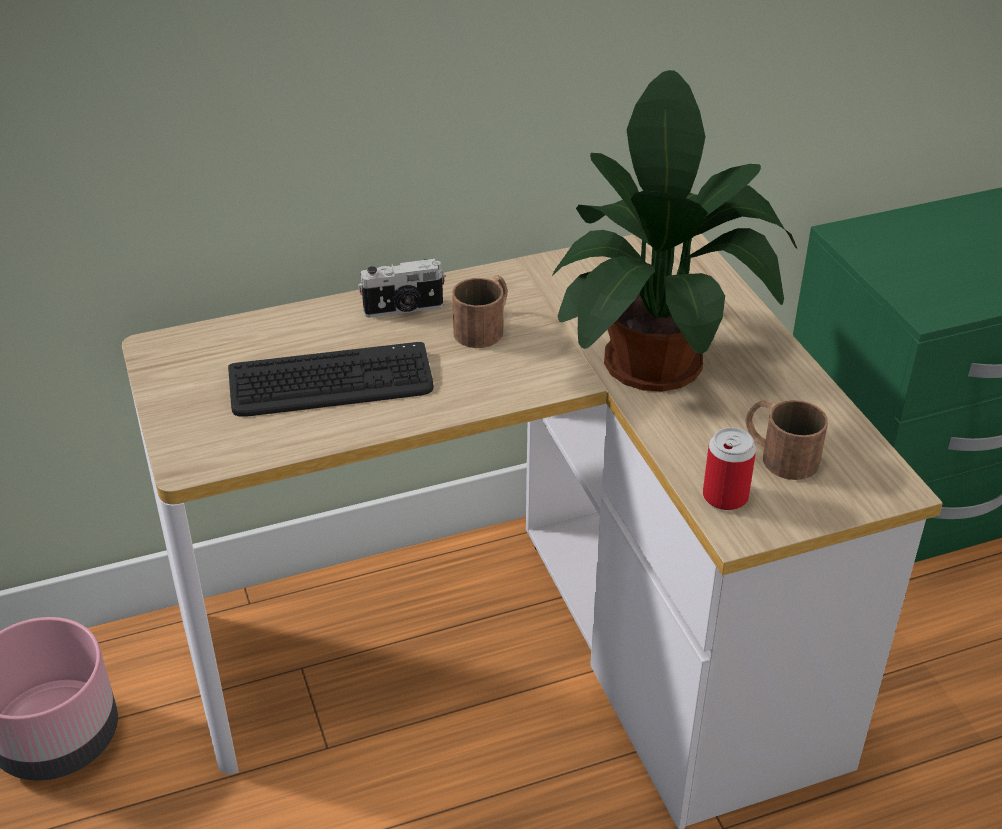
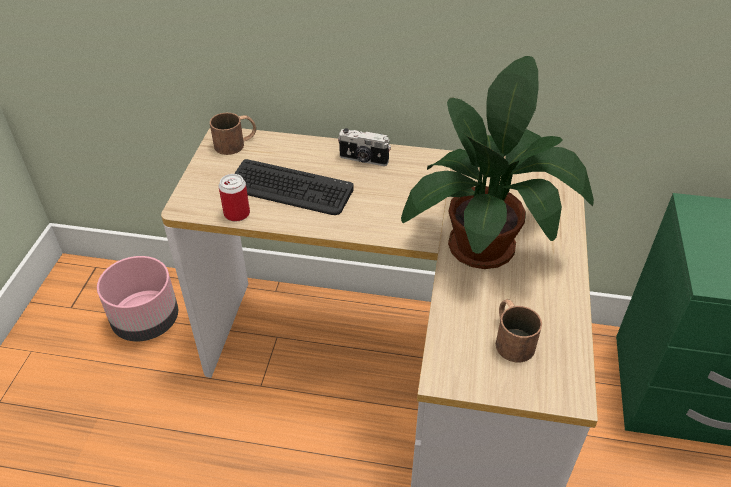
camera: 30 degrees right, 5 degrees up
(485, 326) = (400, 186): brown mug -> brown mug (236, 143)
(725, 496) = (453, 351): can -> can (237, 213)

